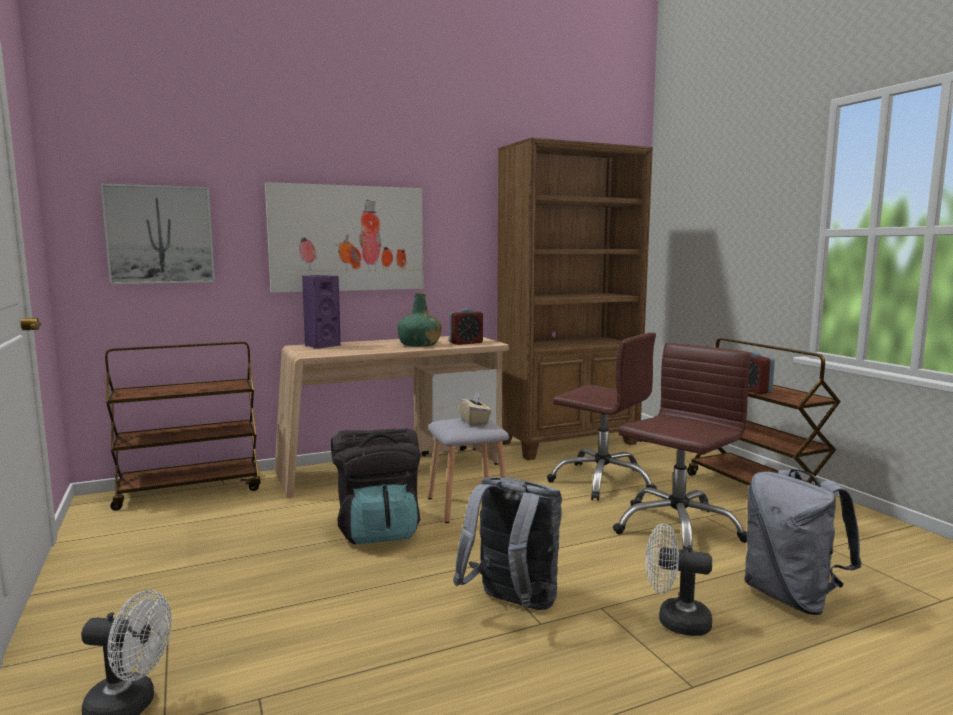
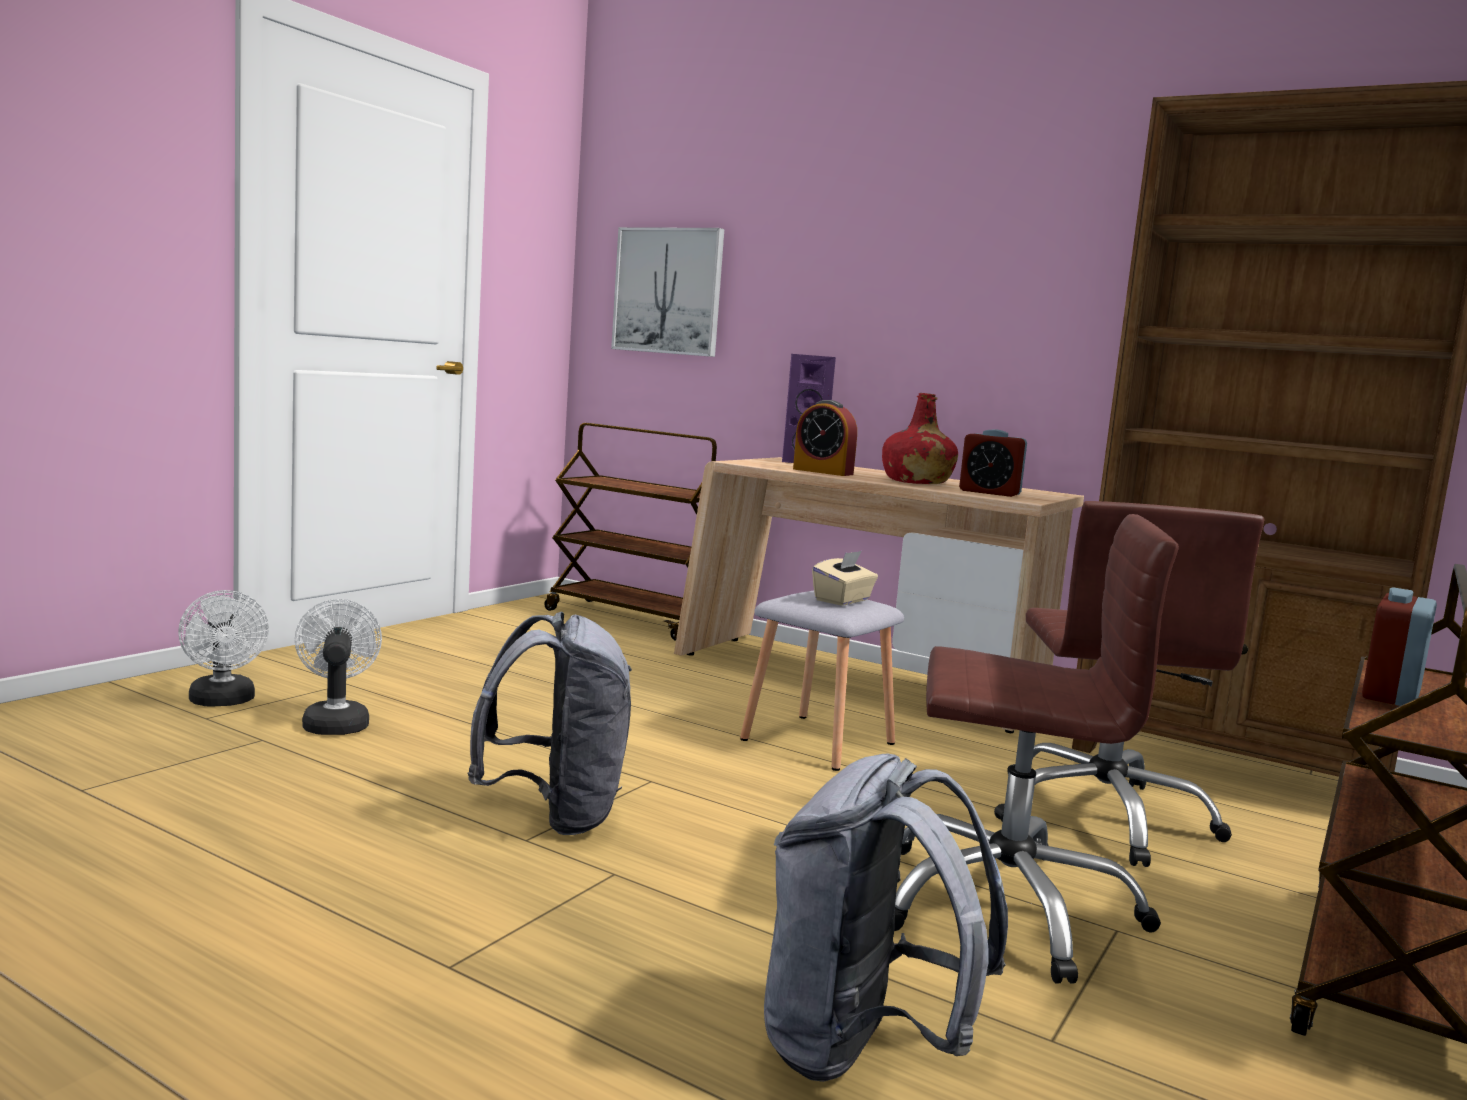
camera: 55 degrees right, 0 degrees up
(347, 238) = (888, 304): picture -> none
(369, 350) = (823, 472): none -> alarm clock
(378, 530) = (661, 711): black backpack -> none
(419, 344) = (916, 482): green bottle -> red bottle
(675, 621) = (634, 935): white fan -> white fan (335, 722)

